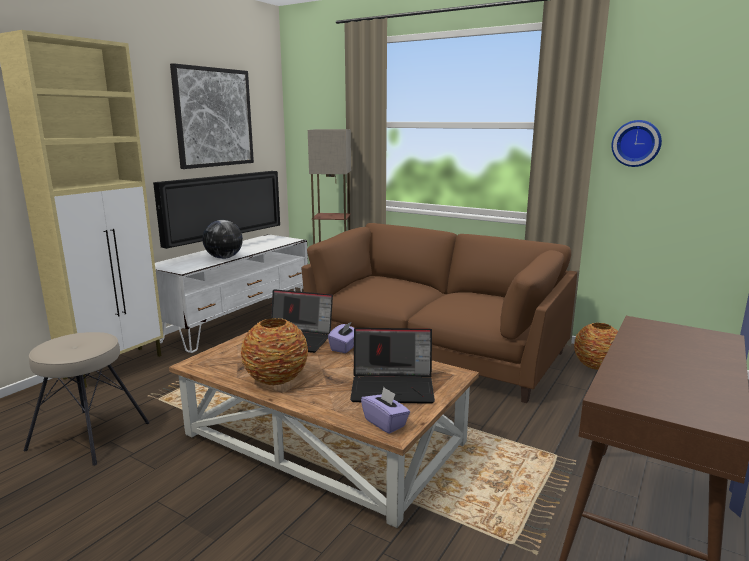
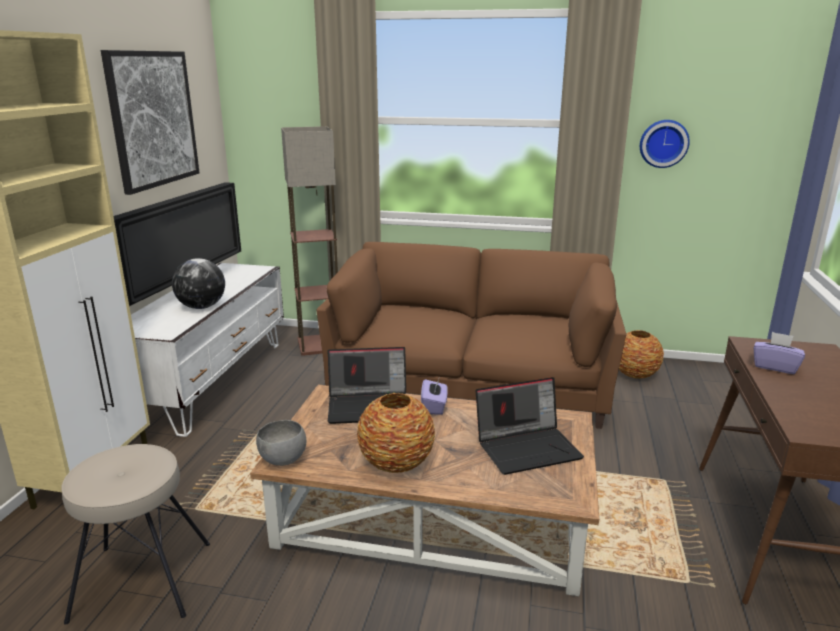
camera: 20 degrees left, 5 degrees up
(197, 363) = (282, 460): none -> grey bowl
(385, 423) = (557, 492): purple tissue box -> purple tissue box (775, 366)

